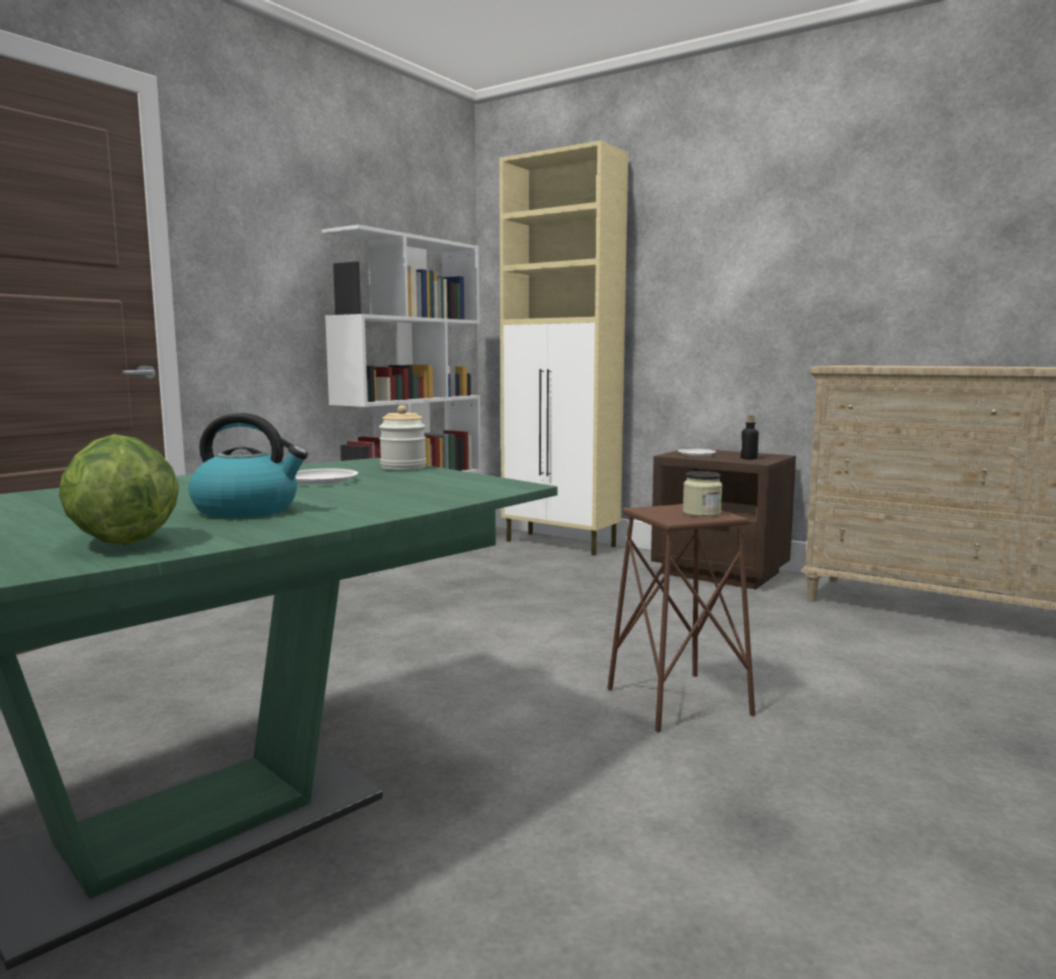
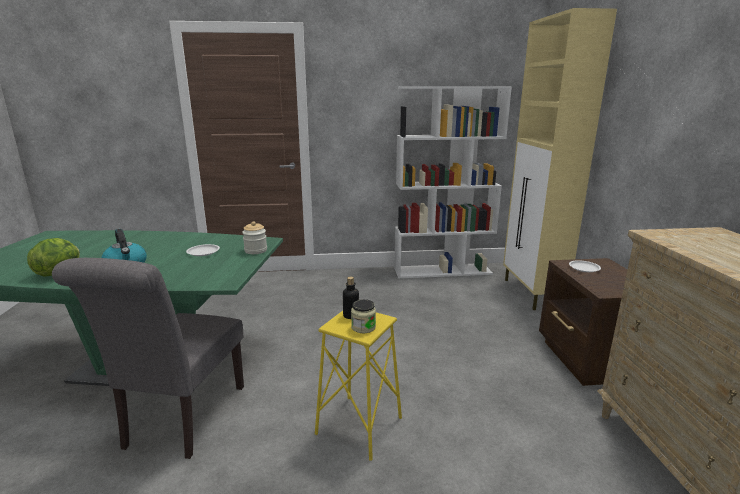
camera: 50 degrees right, 10 degrees up
(457, 831) = (181, 420): none -> grey chair
(678, 702) = (359, 426): brown stool -> yellow stool
(748, 458) = (609, 285): bottle -> bottle (351, 315)

